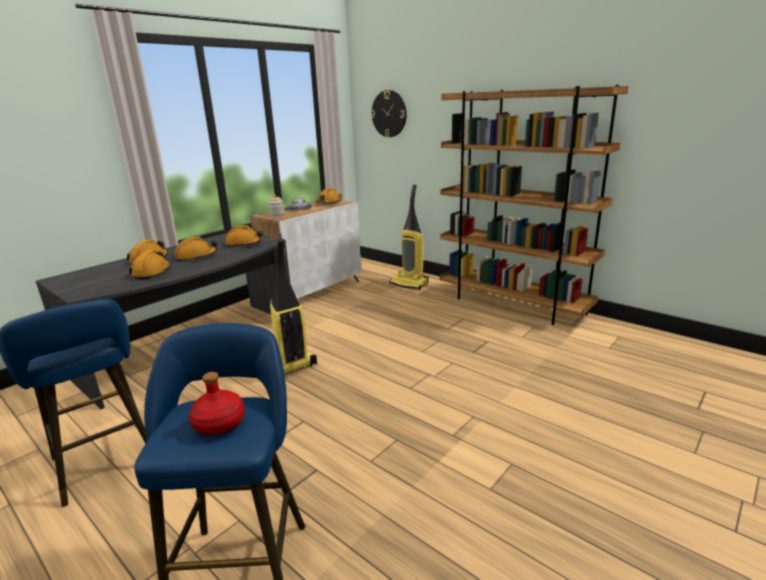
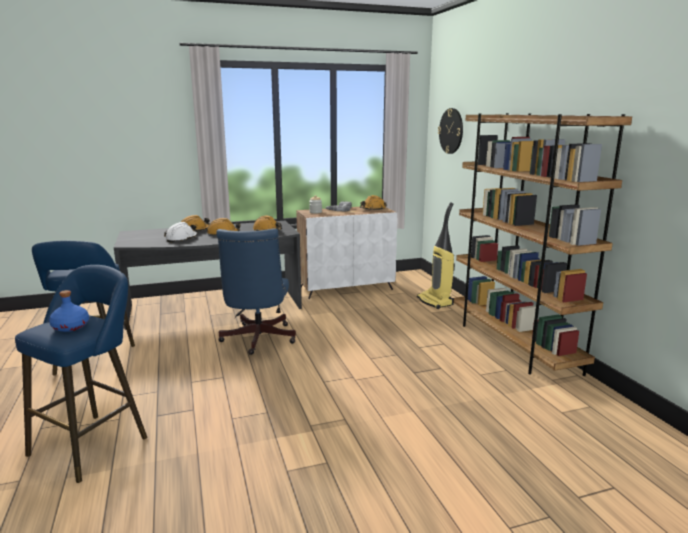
camera: 30 degrees right, 5 degrees down
(152, 272) = (182, 239): orange hard hat -> white hard hat
(220, 423) = (71, 327): red bottle -> blue bottle
(289, 369) = (257, 340): vacuum cleaner -> blue office chair

